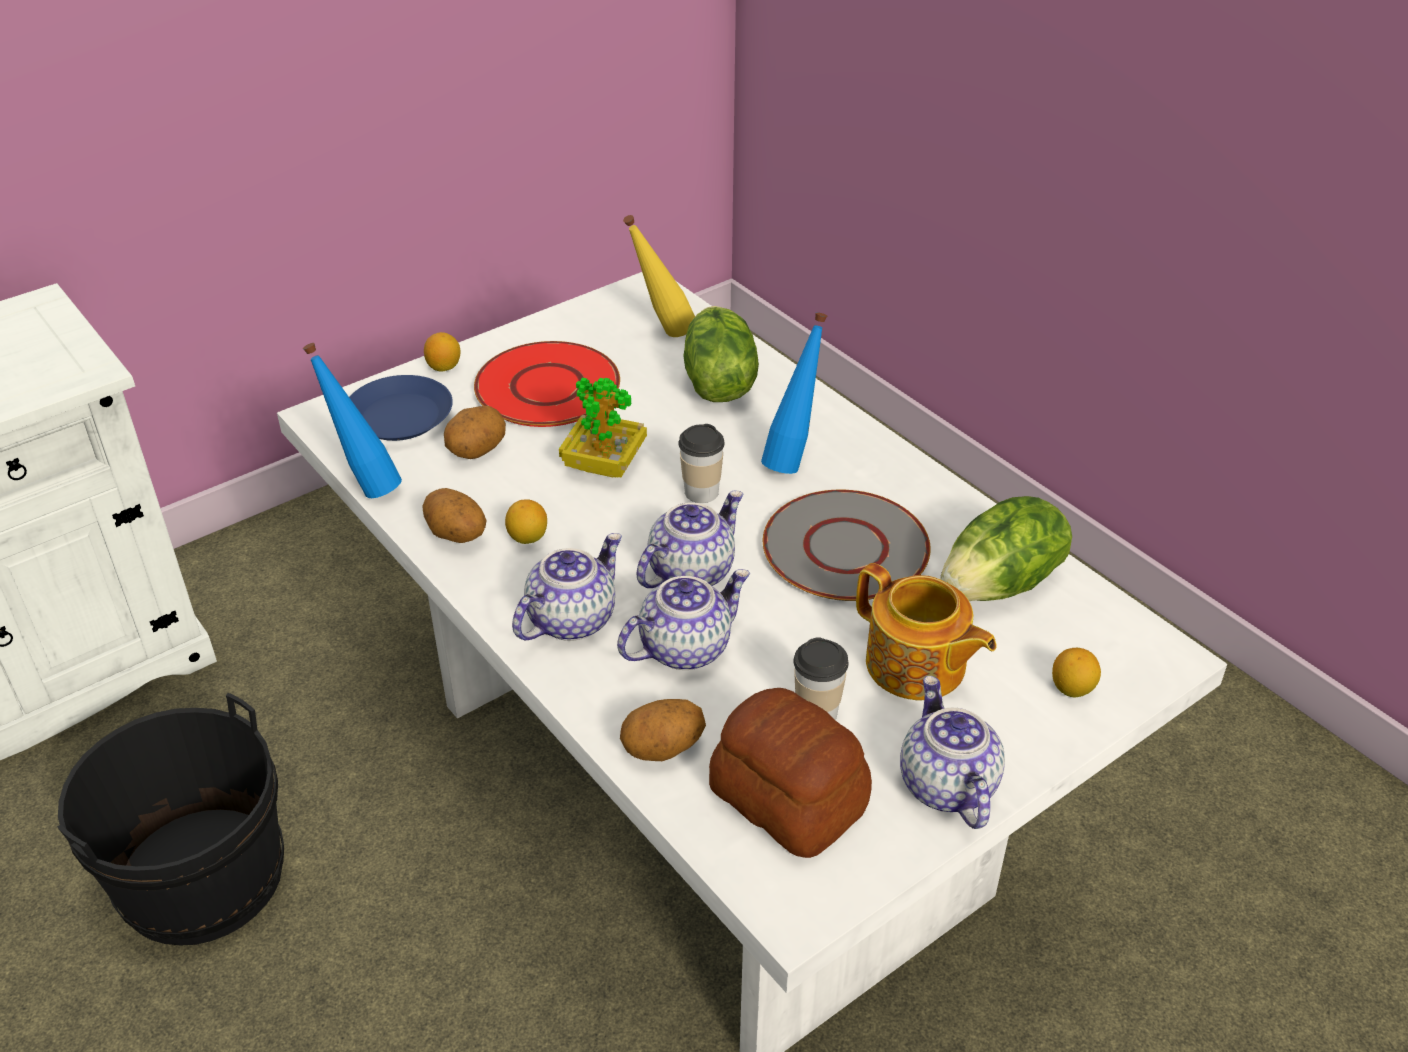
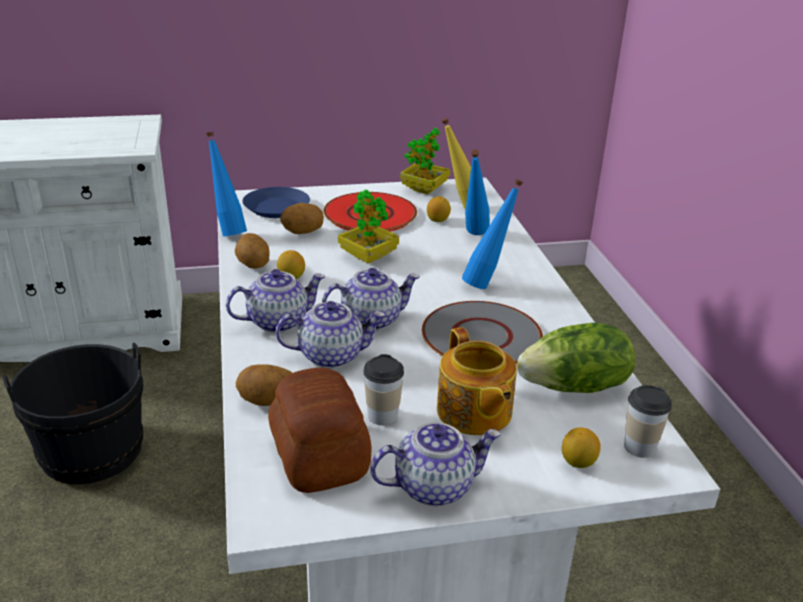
camera: 25 degrees right, 10 degrees down
(444, 367) = (321, 193): lemon -> lemon (438, 220)
(588, 316) = (424, 189): none -> potted plant
(701, 492) = (414, 284): cup -> cup (639, 447)
(717, 383) = (473, 236): lettuce -> blue bottle
(945, 785) = (434, 486): teapot -> teapot turned 60 degrees clockwise

